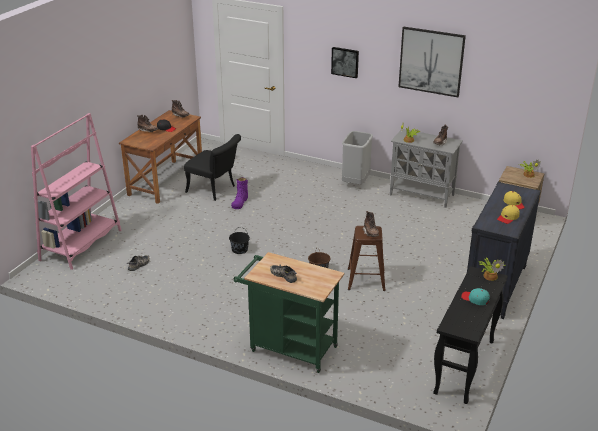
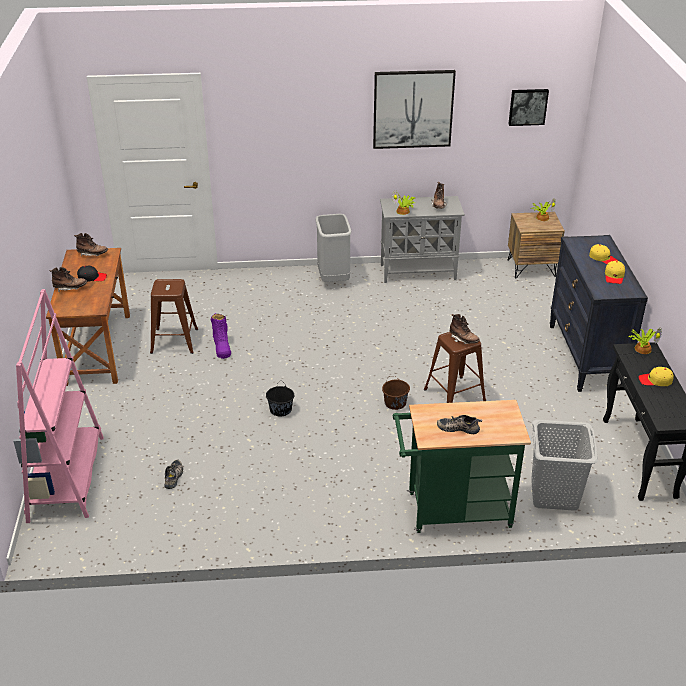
camera: 30 degrees left, 5 degrees up
(215, 190) = (175, 341): black chair -> brown stool
(345, 62) = (297, 130): picture -> picture (527, 106)
(372, 365) = (554, 495): none -> grey laundry basket
(475, 299) = (655, 380): turquoise cap -> yellow cap

